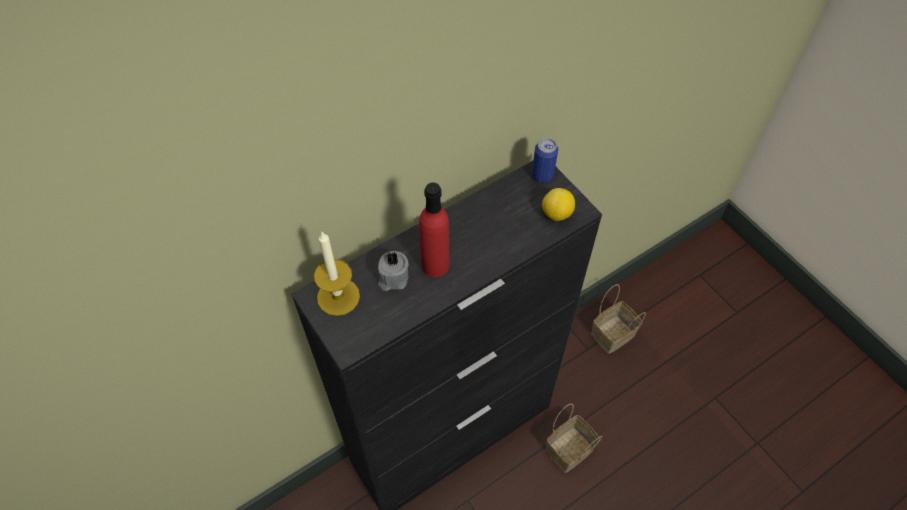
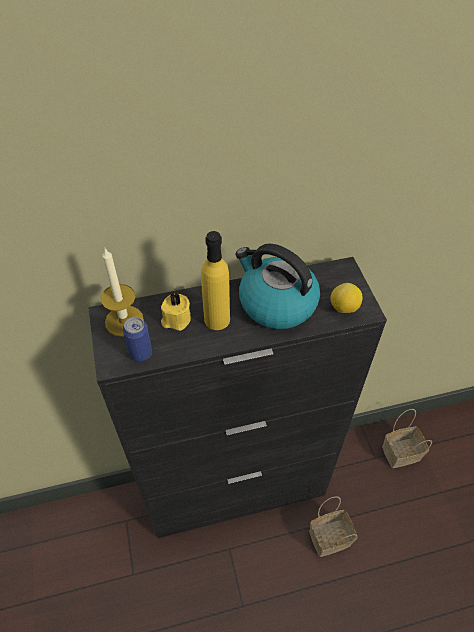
camera: 20 degrees right, 5 degrees down
(393, 278) = (176, 319): grey candle -> yellow candle
(435, 265) = (217, 319): red bottle -> yellow bottle
(487, 229) = (276, 303): none -> kettle
(542, 175) = (344, 273): can -> can (141, 353)

